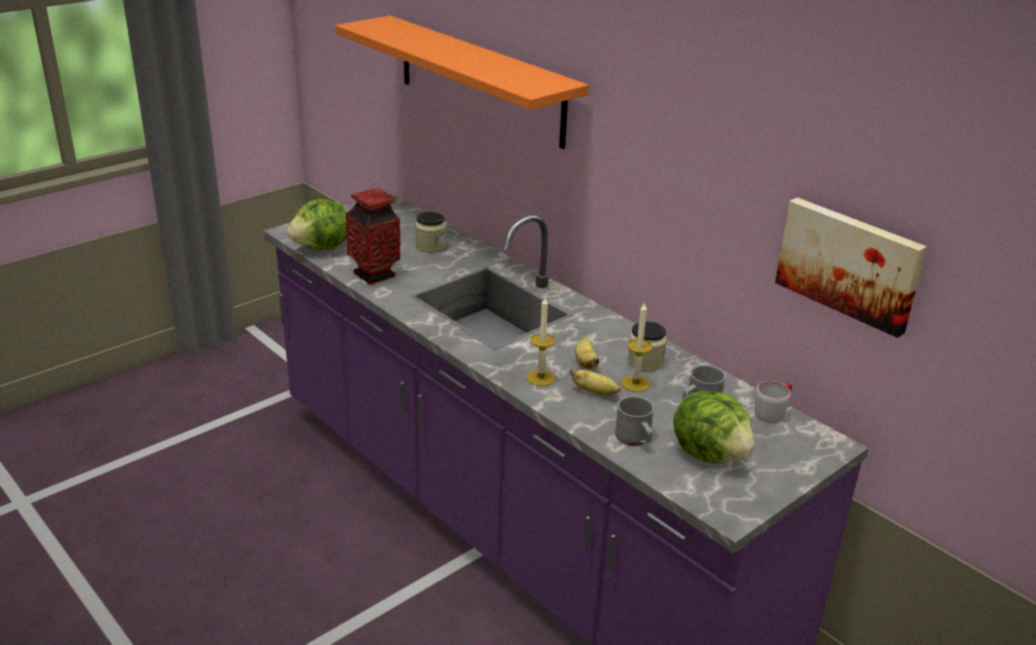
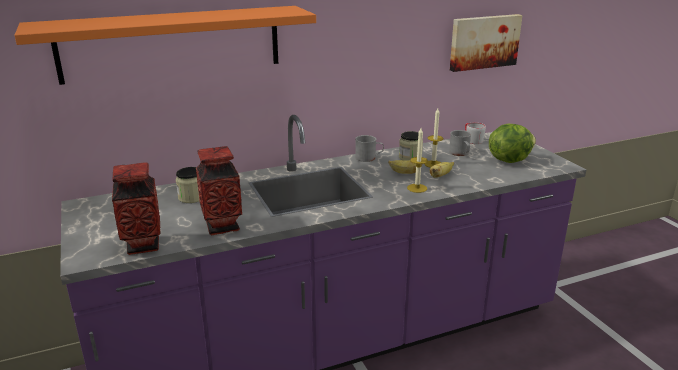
camera: 70 degrees left, 5 degrees down
(322, 248) = (143, 245): lettuce -> vase
(635, 439) = (493, 174): grey mug -> grey mug (369, 158)

